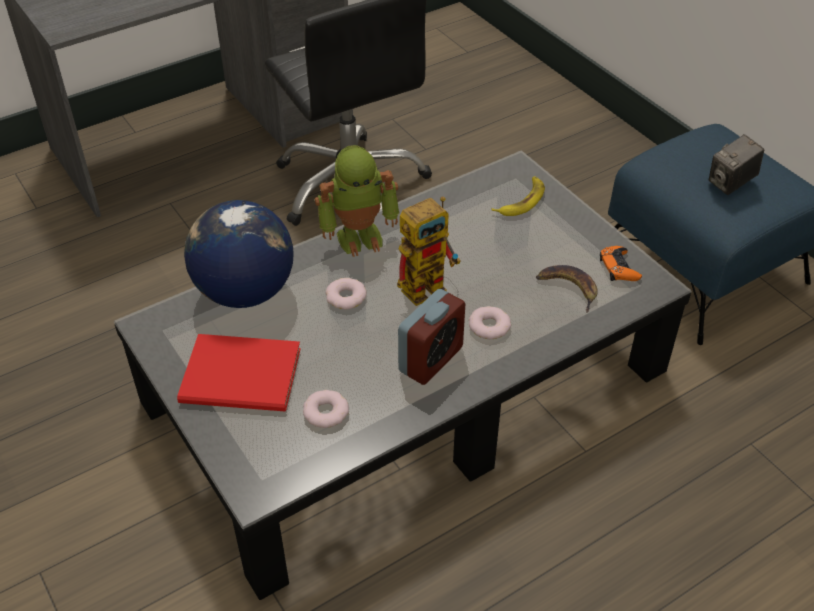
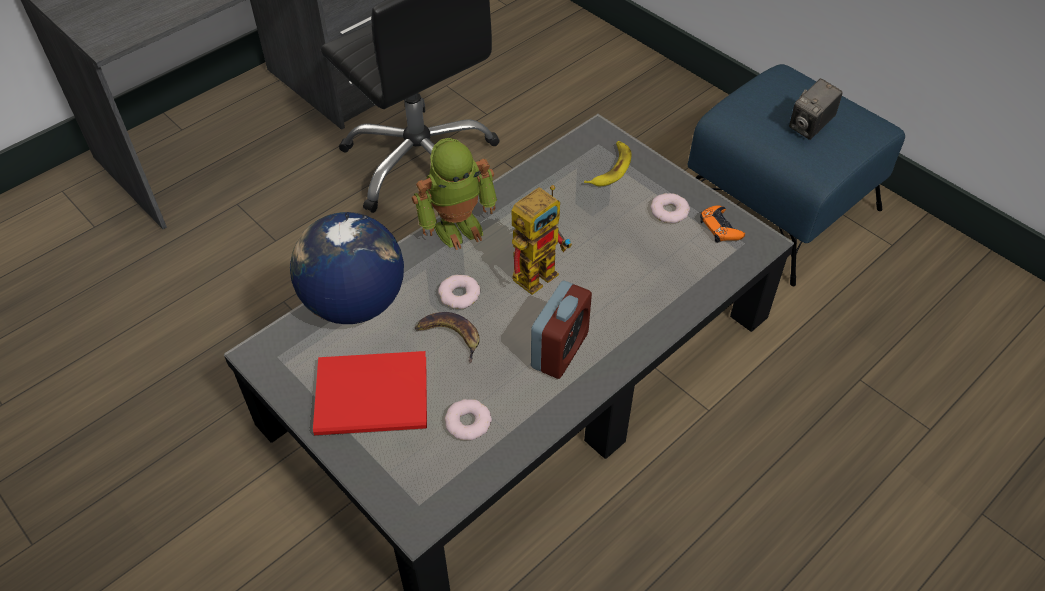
camera: 10 degrees left, 5 degrees up
(489, 326) = (608, 307): donut -> donut (669, 211)
(569, 288) = (677, 256): banana -> banana (451, 336)

